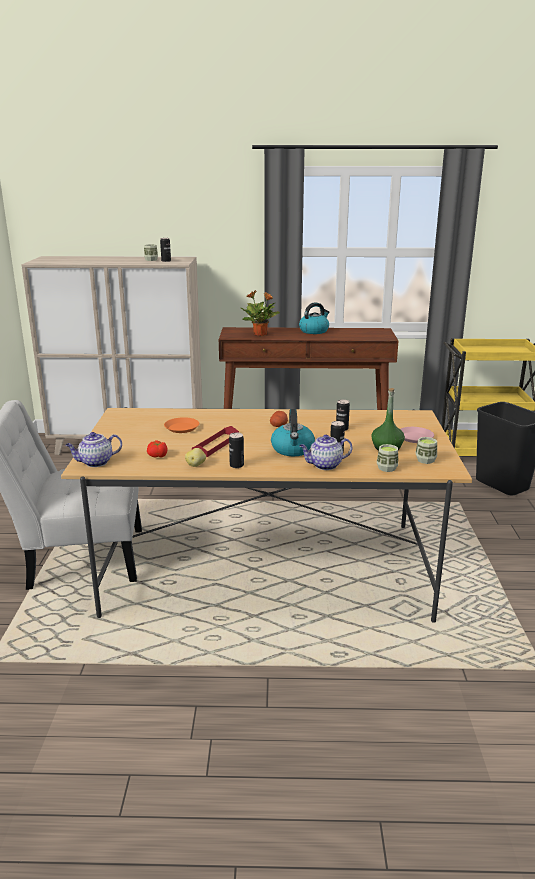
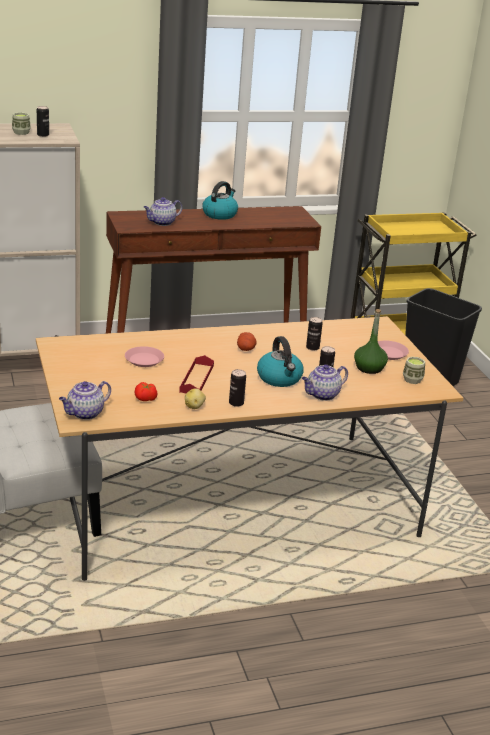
camera: 20 degrees left, 5 degrees up
(181, 428) = (144, 360): orange plate -> pink plate
(260, 334) = (162, 223): potted plant -> teapot
(387, 468) = (382, 392): cup -> none

